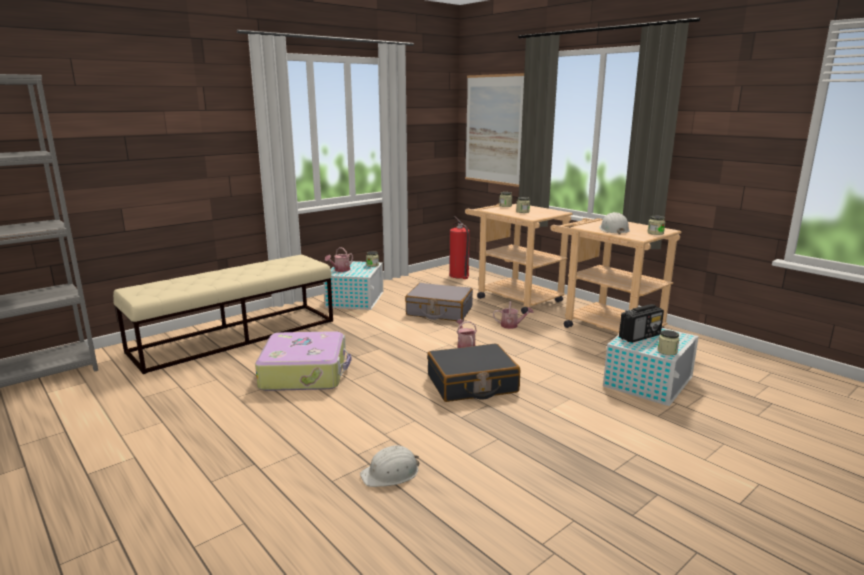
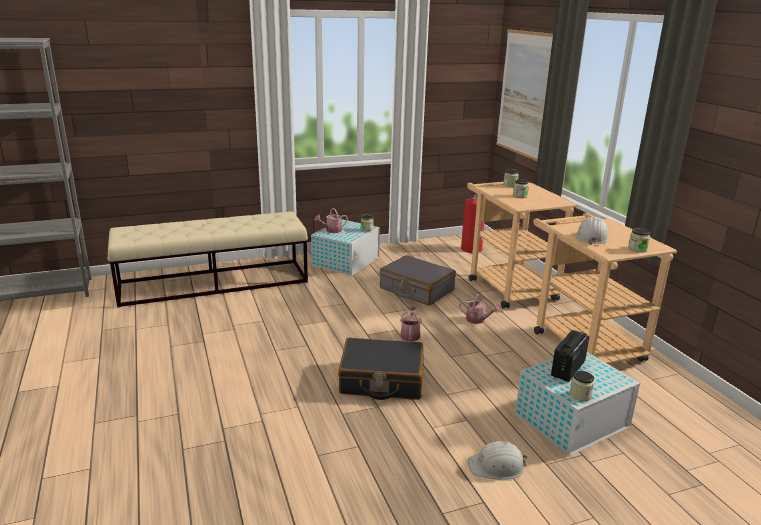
camera: 20 degrees right, 5 degrees up
(305, 372) = (242, 333): suitcase -> none
(391, 473) = (235, 455): white hard hat -> white hard hat (497, 466)
(640, 336) = (567, 369): radio -> radio turned 135 degrees clockwise

